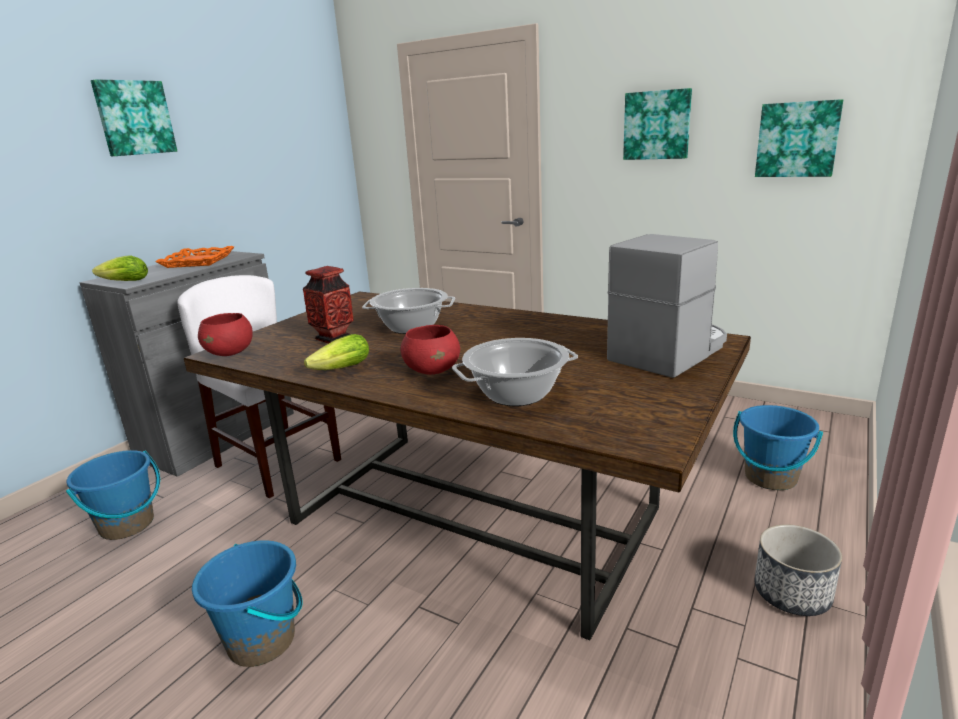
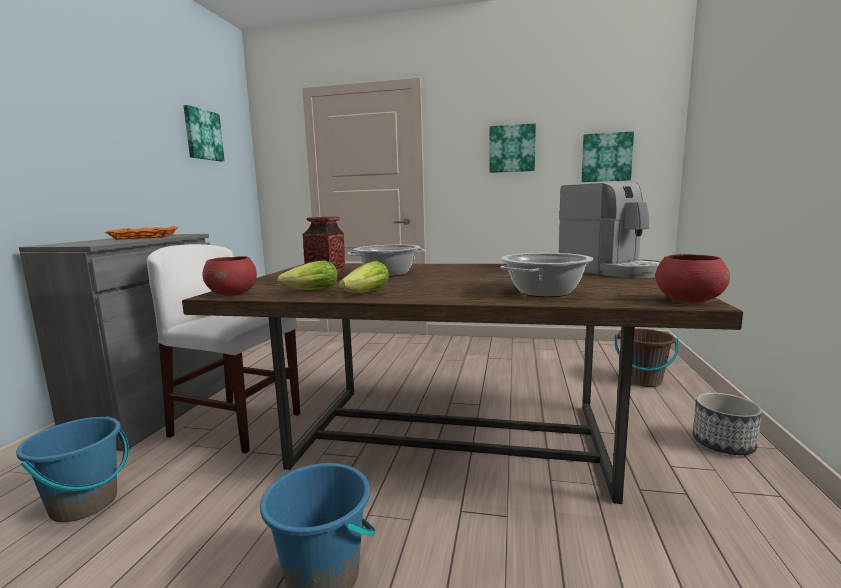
camera: 20 degrees left, 10 degrees down
(122, 282) = (77, 244): lettuce -> lettuce (308, 291)
(134, 118) = (85, 100): picture -> picture (202, 135)
(433, 370) = (451, 288): red bowl -> red bowl (688, 300)
(669, 352) = (610, 271): coffee machine -> coffee machine turned 120 degrees clockwise
(770, 478) = (642, 380): blue bucket -> brown bucket

